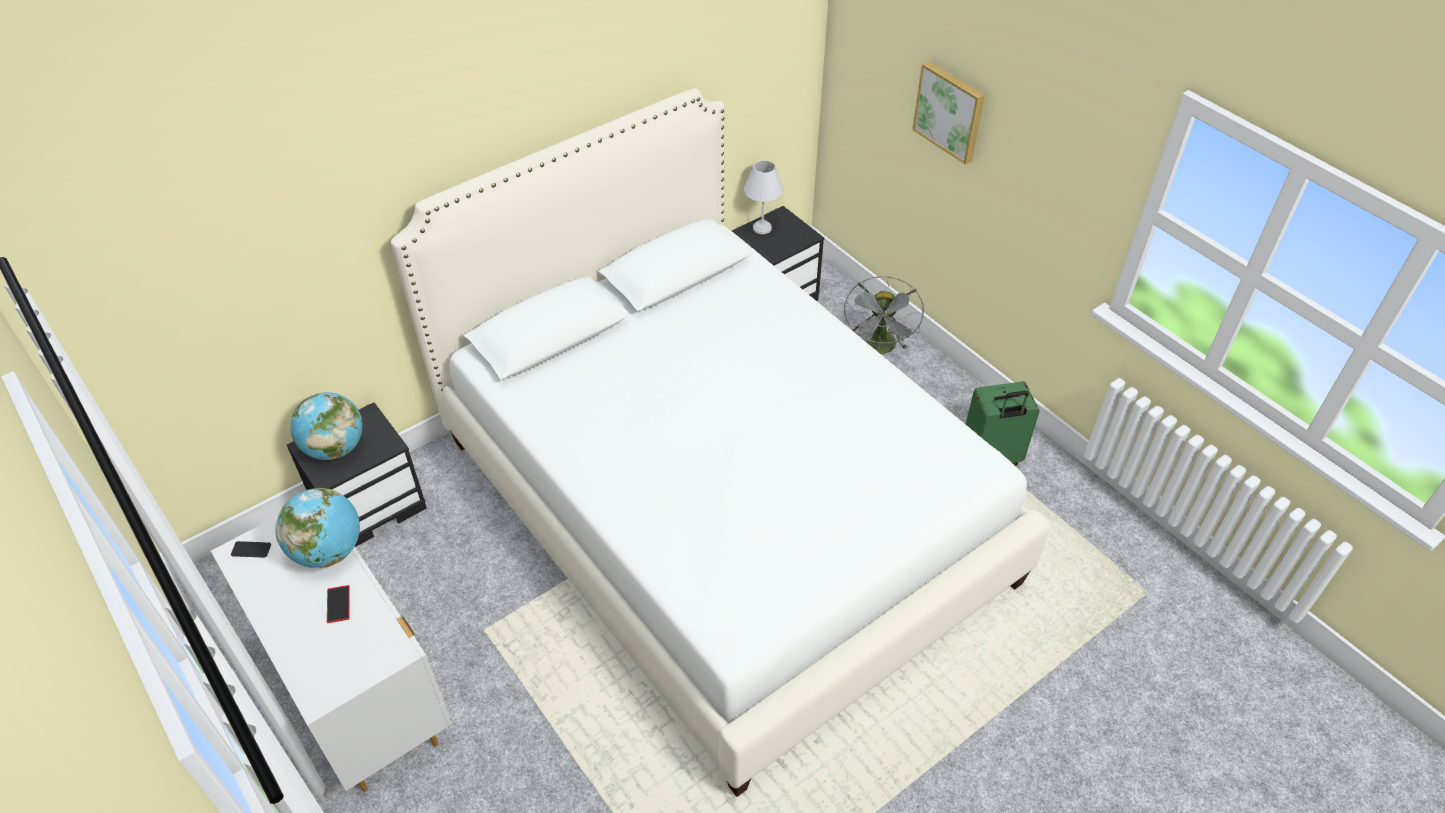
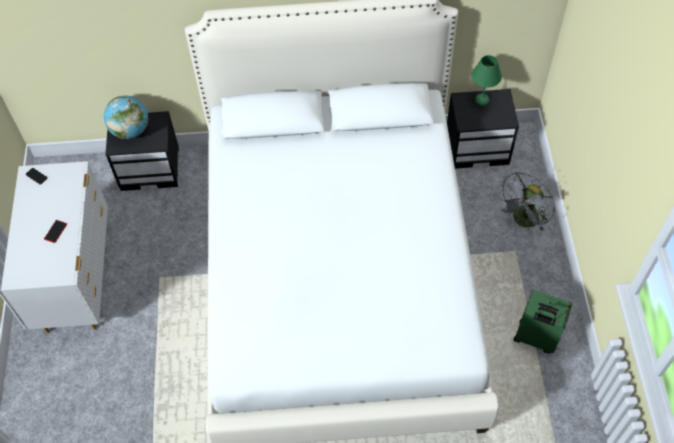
camera: 35 degrees right, 10 degrees up
(329, 551) = (71, 198): globe -> none
(761, 228) = (481, 99): white table lamp -> green table lamp
(950, 111) = (603, 90): picture -> none

